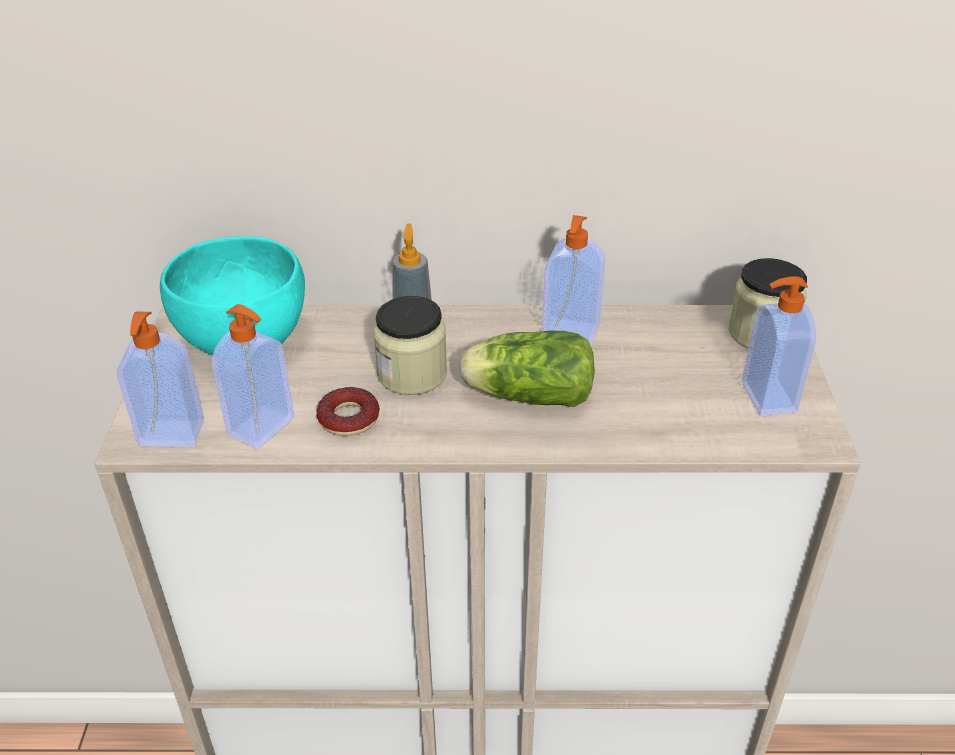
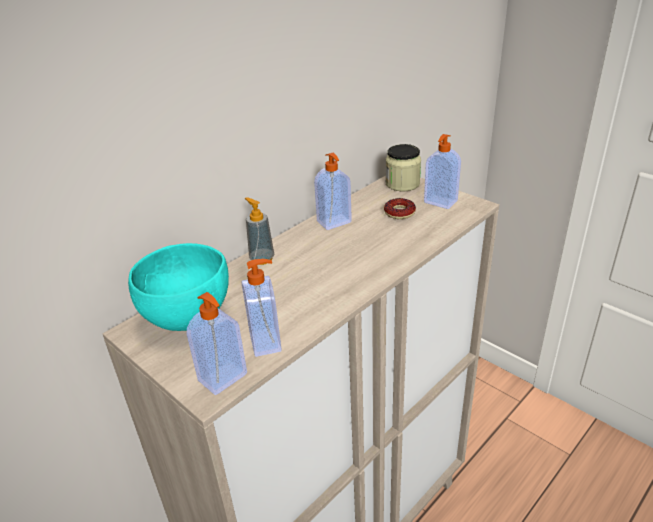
camera: 45 degrees left, 5 degrees down
(349, 418) = (301, 310): donut -> donut (399, 212)
(412, 374) = (297, 276): jar -> none
(525, 395) = (358, 254): lettuce -> none

